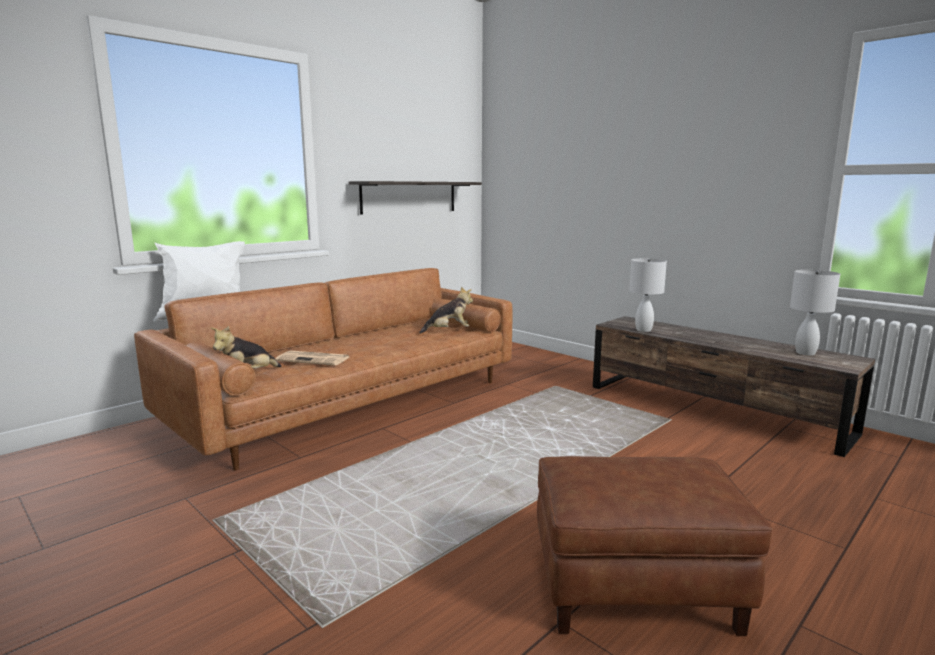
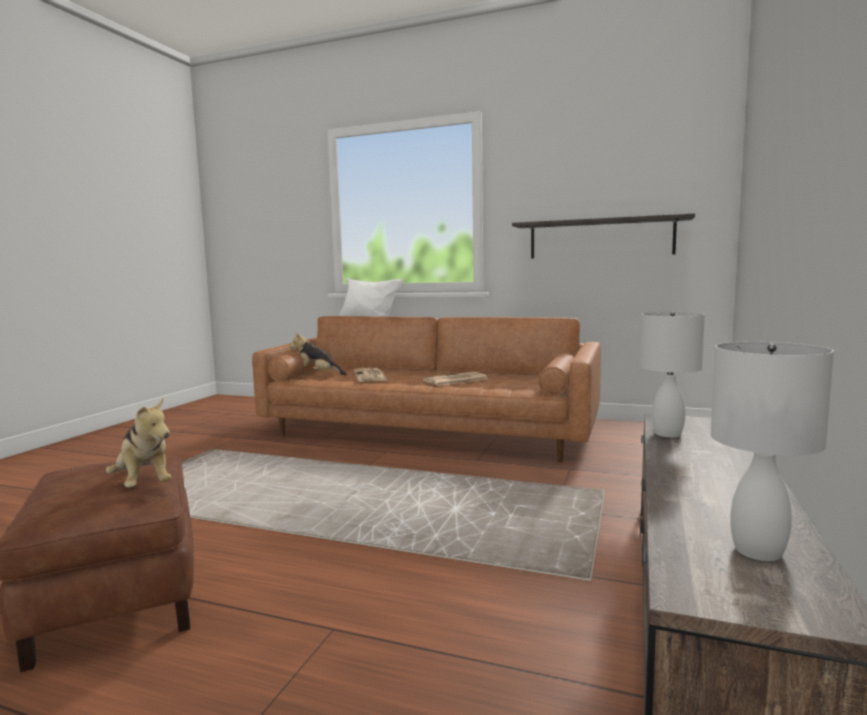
camera: 65 degrees right, 5 degrees down
(395, 340) = (455, 380): none -> newspaper
(448, 331) = (521, 386): plush toy -> plush toy (143, 484)

